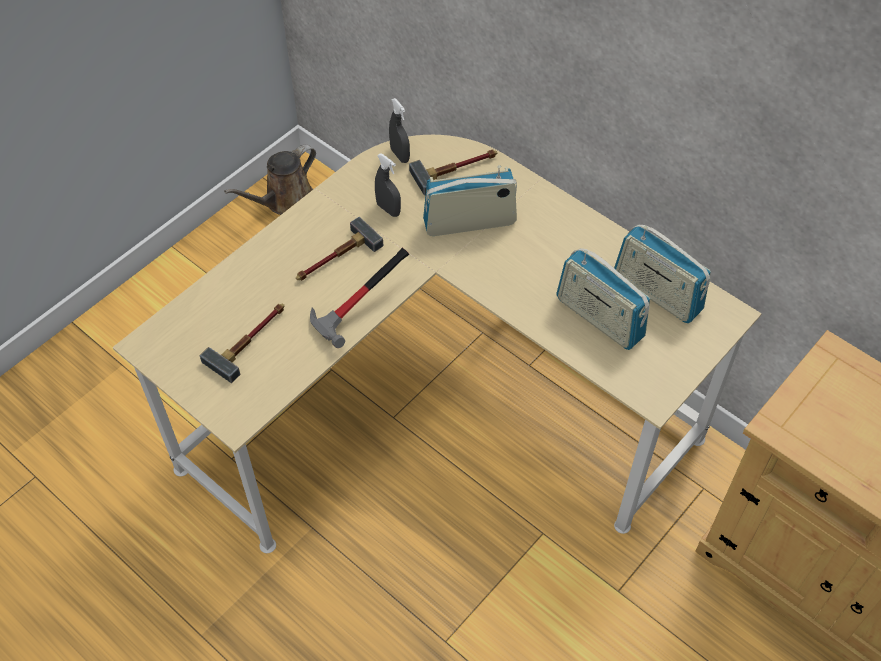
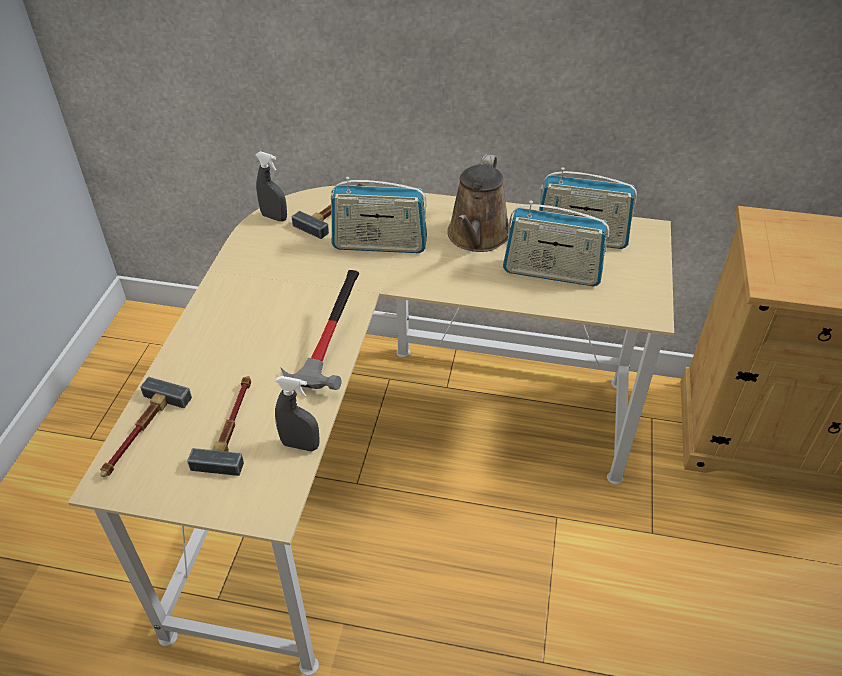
camera: 30 degrees left, 10 degrees down
(285, 201) = (136, 346): brown watering can -> brown watering can (477, 237)
(335, 258) = (271, 319): hammer -> hammer (139, 434)
(388, 209) = (295, 261): grey spray bottle -> grey spray bottle (300, 445)
(469, 223) = (379, 245): radio -> radio turned 135 degrees counterclockwise

